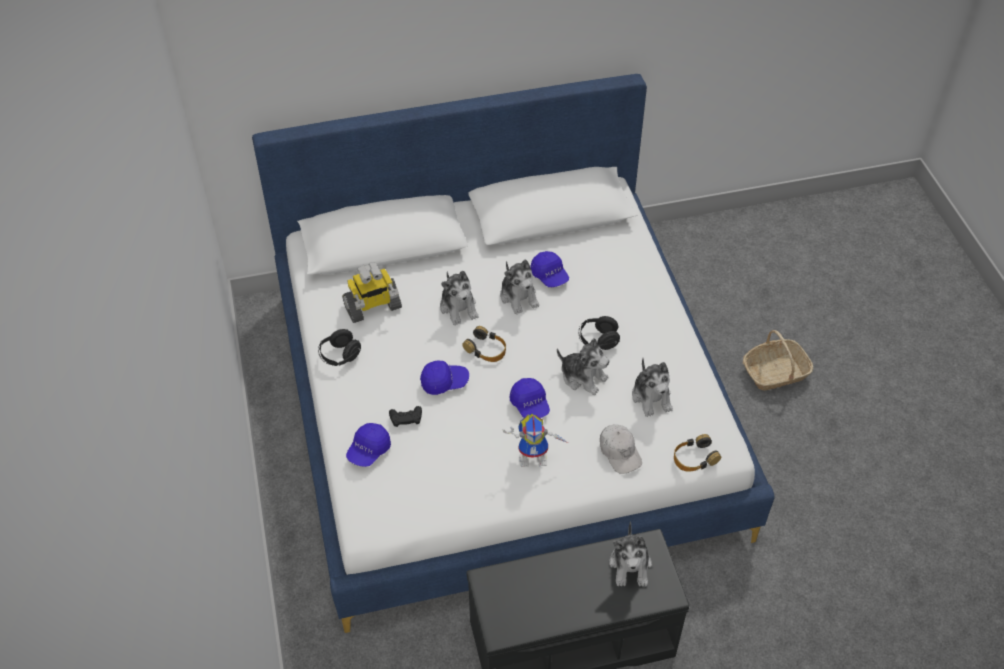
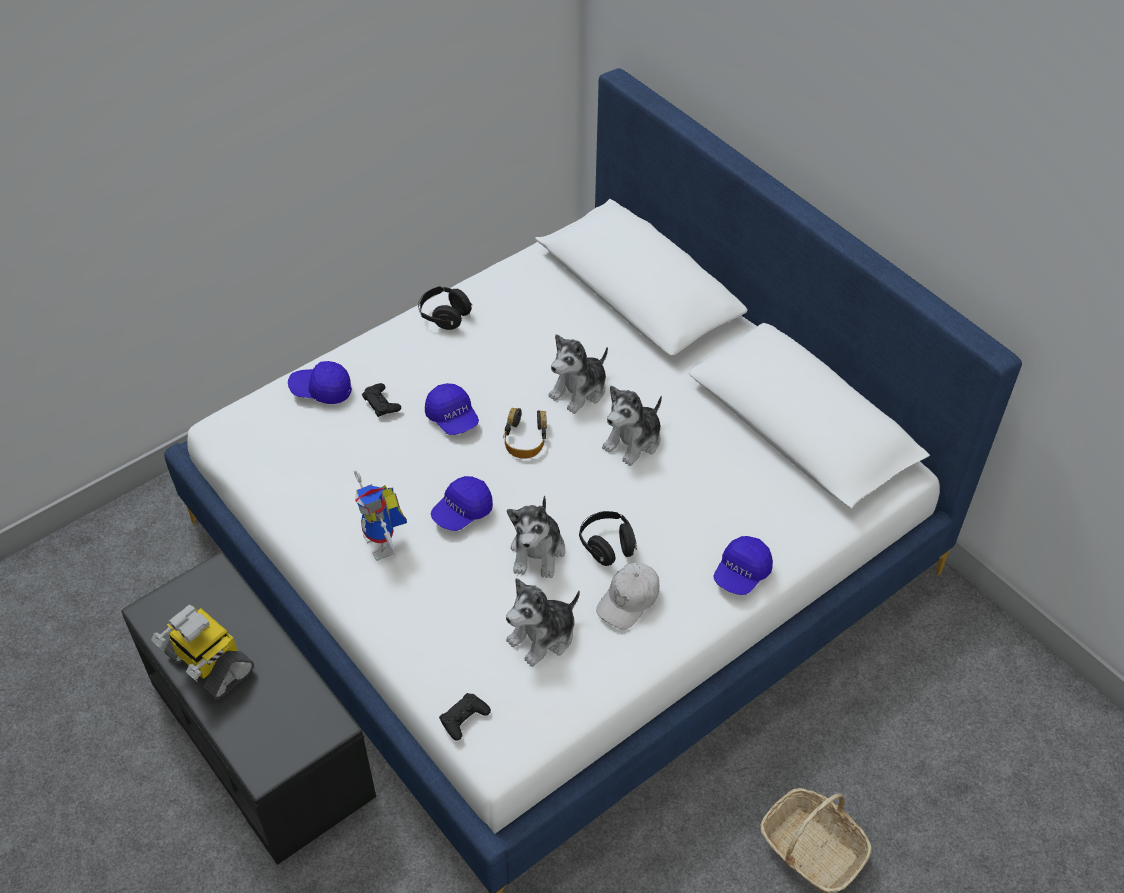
camera: 65 degrees right, 0 degrees up
(372, 307) = (532, 315): toy robot -> toy robot (208, 664)
(549, 276) = (688, 459): blue cap -> blue cap (741, 573)
(619, 452) = (432, 629): white cap -> white cap (629, 600)
(630, 565) = (291, 714): plush toy -> none
(694, 458) = (464, 718): headphones -> black game controller

